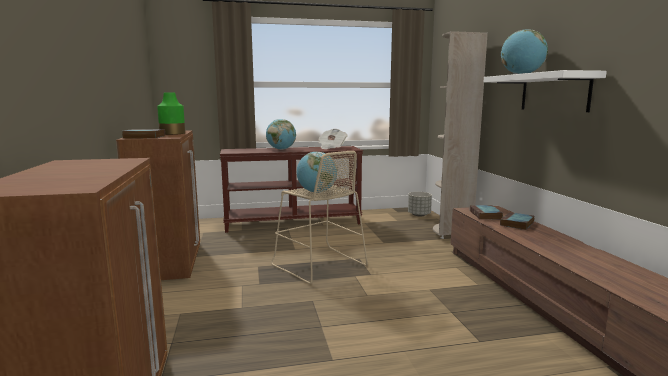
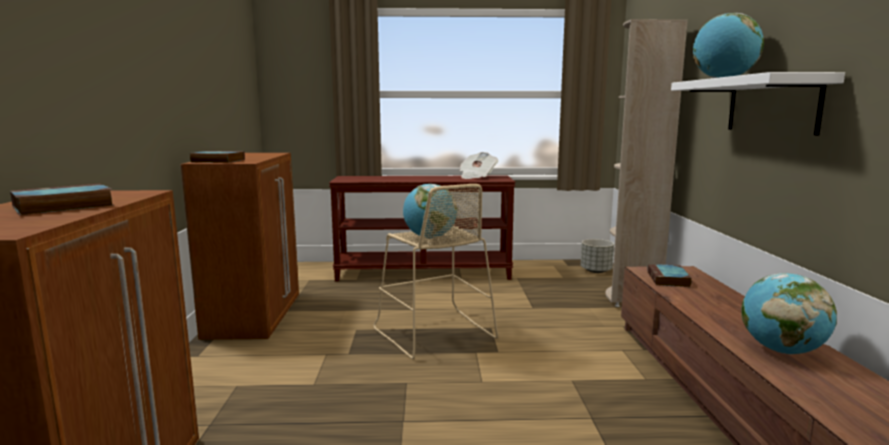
camera: 10 degrees right, 0 degrees up
(172, 133) = (259, 156): green vase -> none
(281, 149) = (409, 178): globe -> globe (781, 350)
(517, 224) = (710, 296): book -> book (61, 206)

